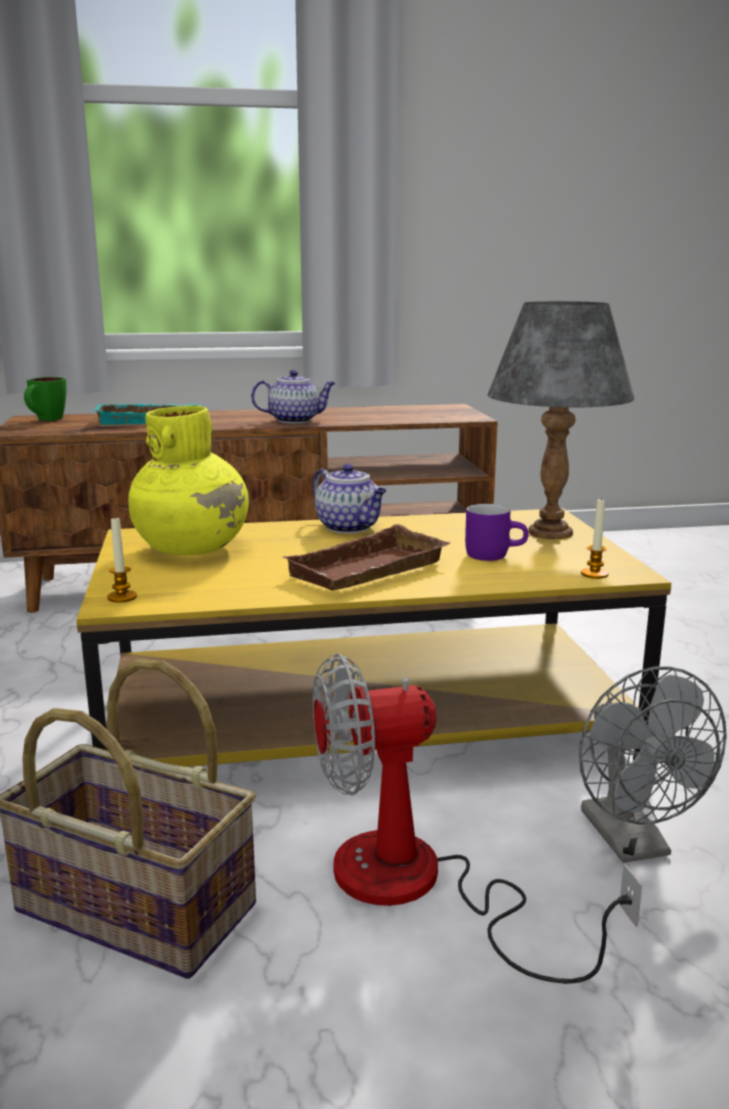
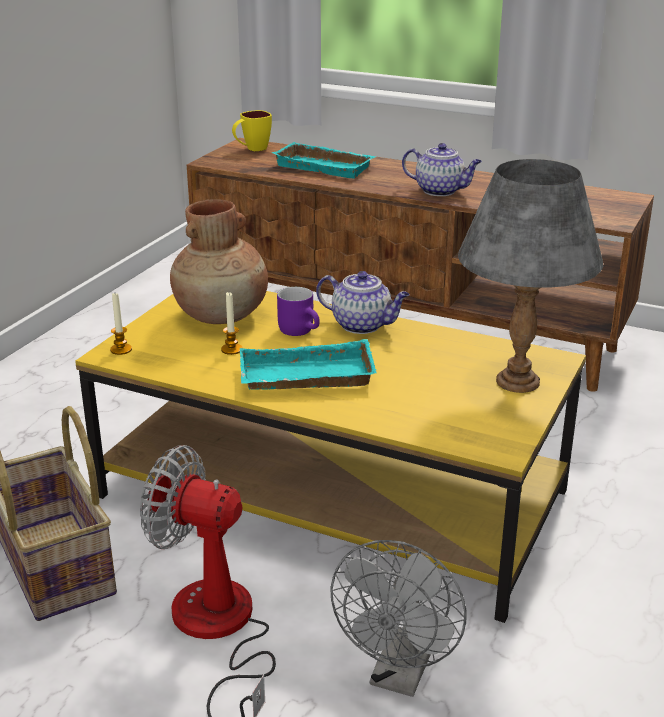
camera: 35 degrees right, 10 degrees up
(46, 420) = (252, 149): green mug -> yellow mug
(193, 549) = (222, 315): yellow vase -> brown vase
(350, 527) = (363, 325): teapot -> teapot turned 60 degrees counterclockwise
(369, 571) = (305, 378): brown tray -> turquoise tray
(493, 554) = (425, 391): purple mug -> purple mug (301, 330)
(594, 574) = (471, 440): candle -> candle (231, 349)

